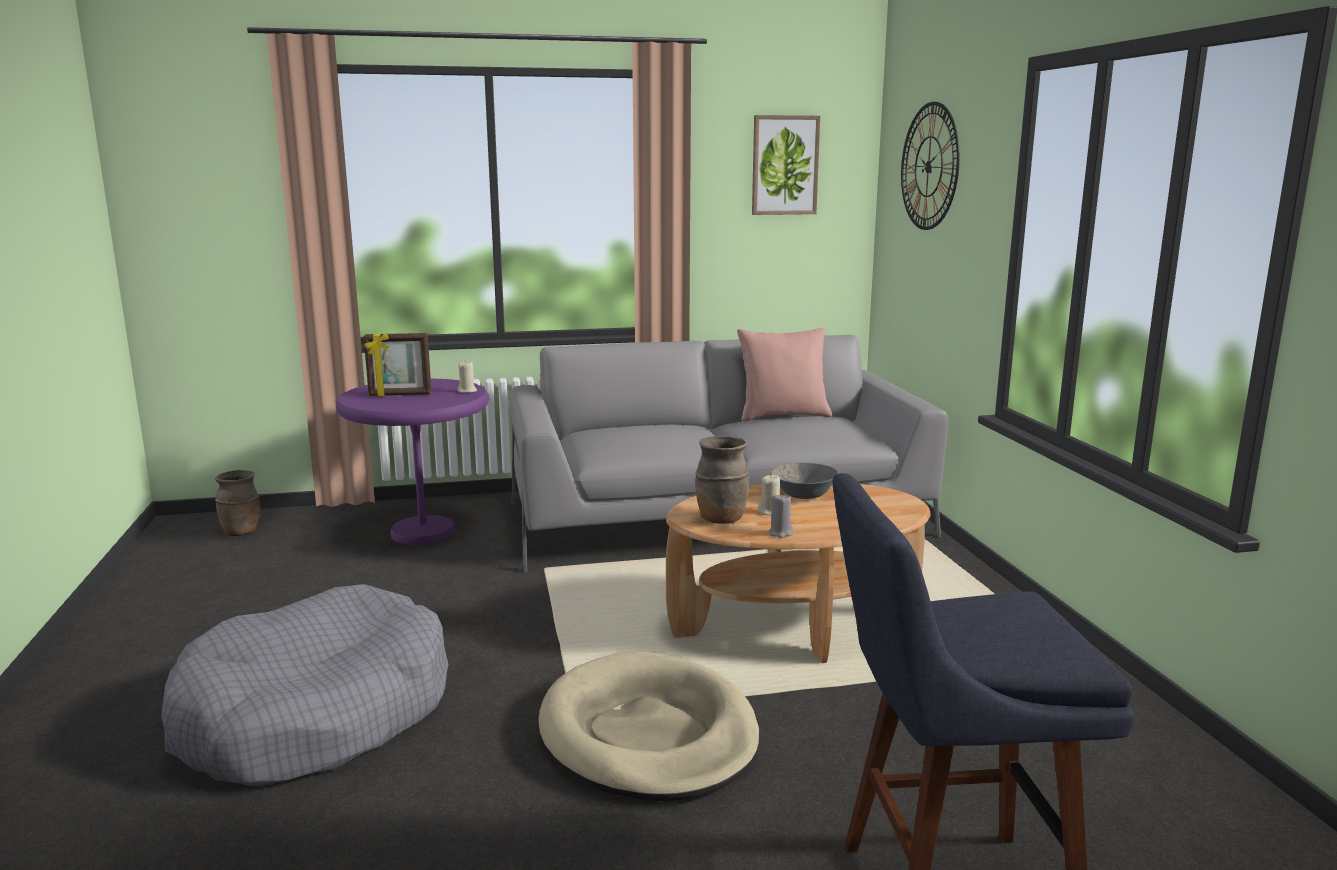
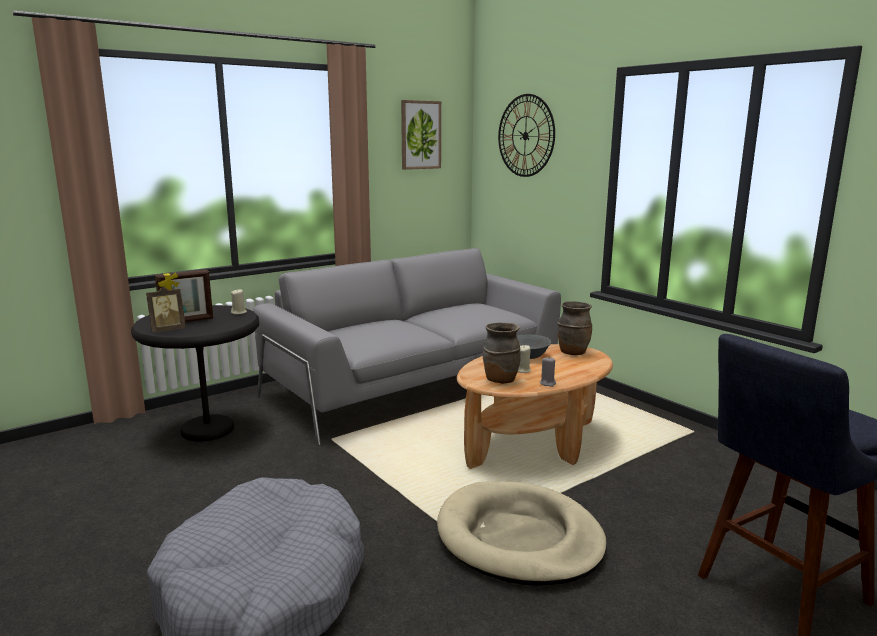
camera: 25 degrees left, 0 degrees up
(241, 532) = (39, 459): brown vase -> brown vase (573, 352)
(368, 401) = (167, 330): none -> picture frame
(423, 532) = (207, 429): purple side table -> black side table
(783, 416) = (448, 306): pink pillow -> none

